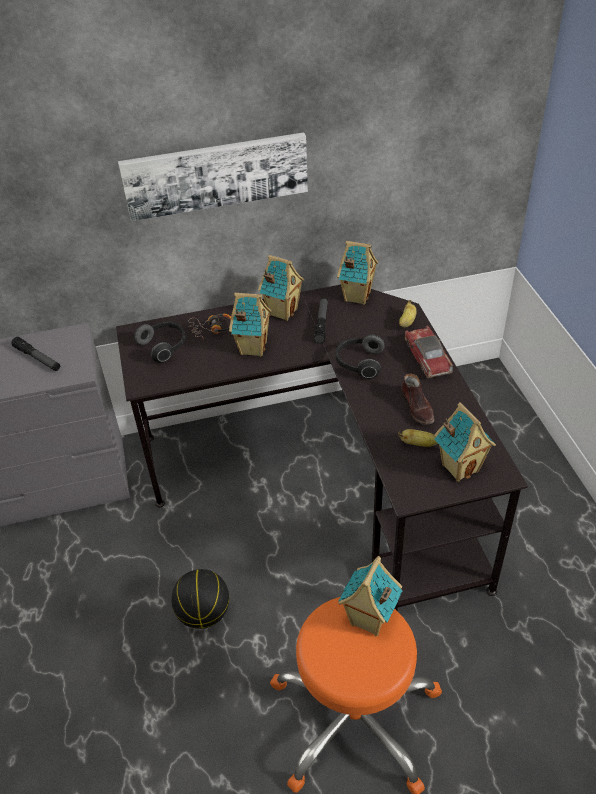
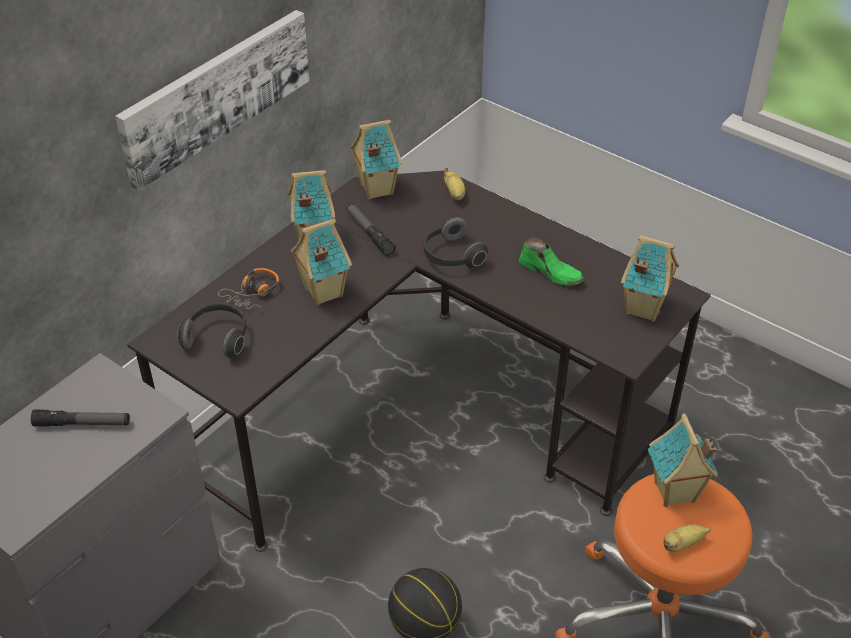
camera: 40 degrees left, 0 degrees up
(417, 407) = (551, 272): brown shoe -> green shoe
(418, 444) = (587, 305): banana -> banana (682, 544)
(427, 357) = (510, 220): toy car -> none

